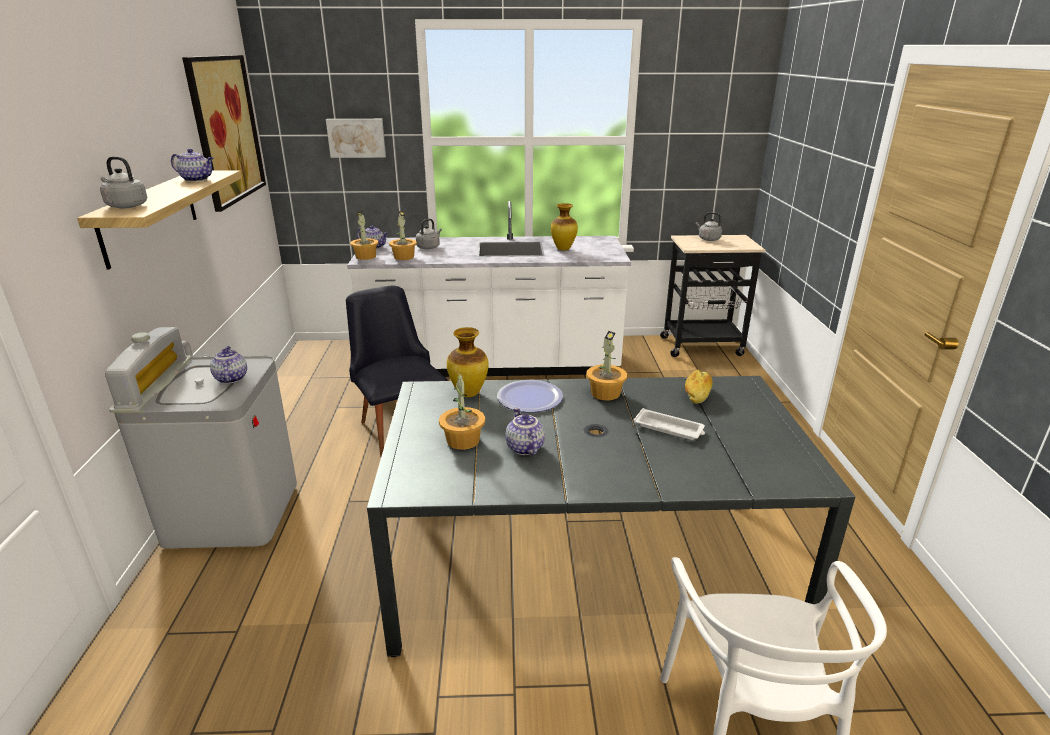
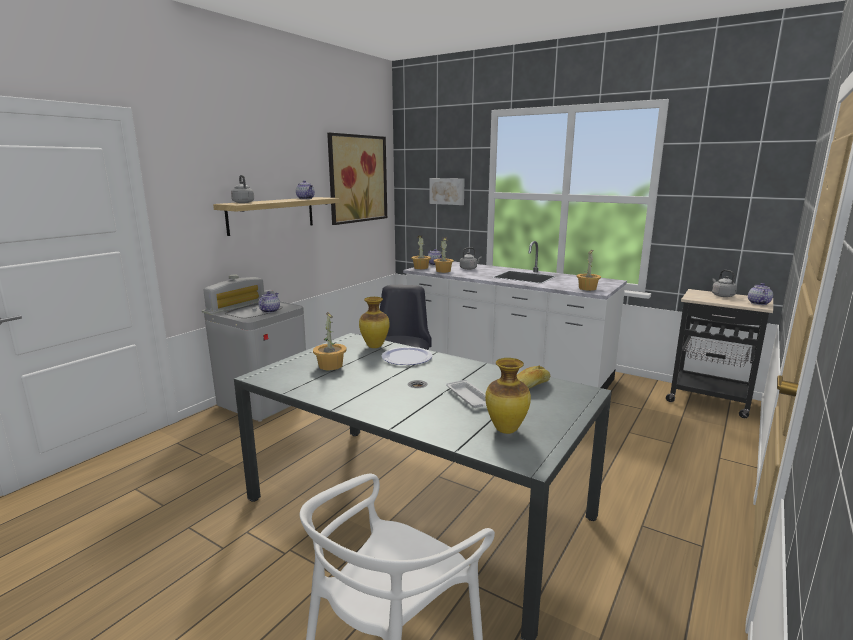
camera: 35 degrees right, 10 degrees down
(524, 448) = (356, 379): teapot -> teapot (758, 303)
(563, 249) = (564, 282): vase -> vase (506, 430)
(605, 393) = (461, 368): potted plant -> potted plant (587, 288)

